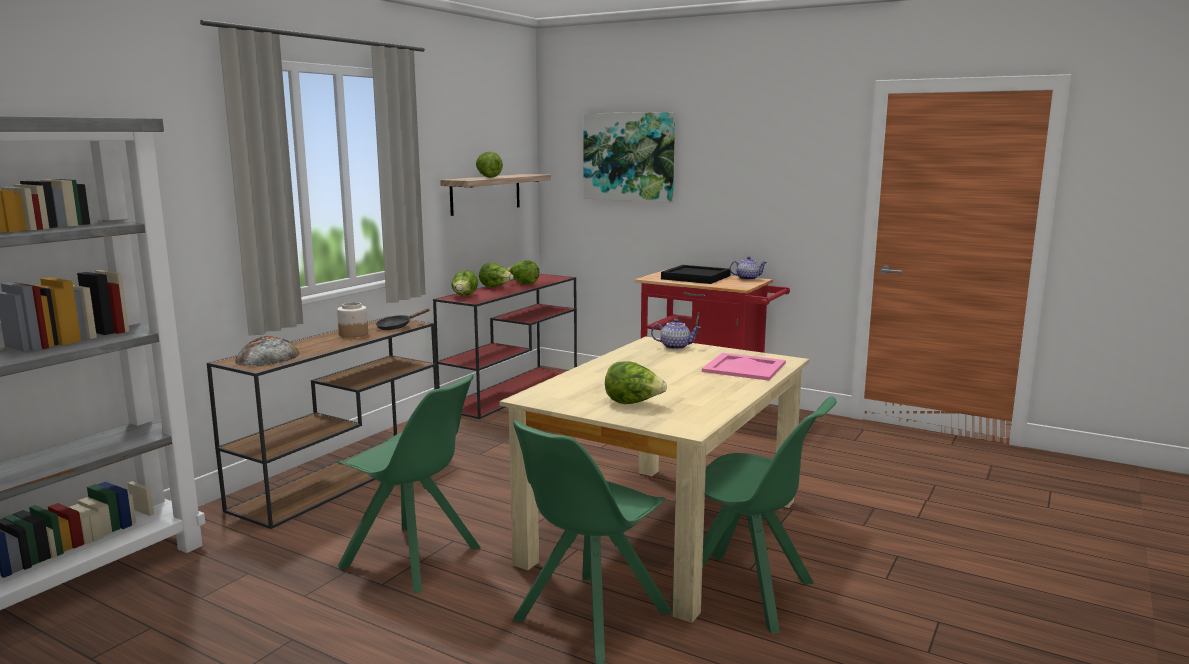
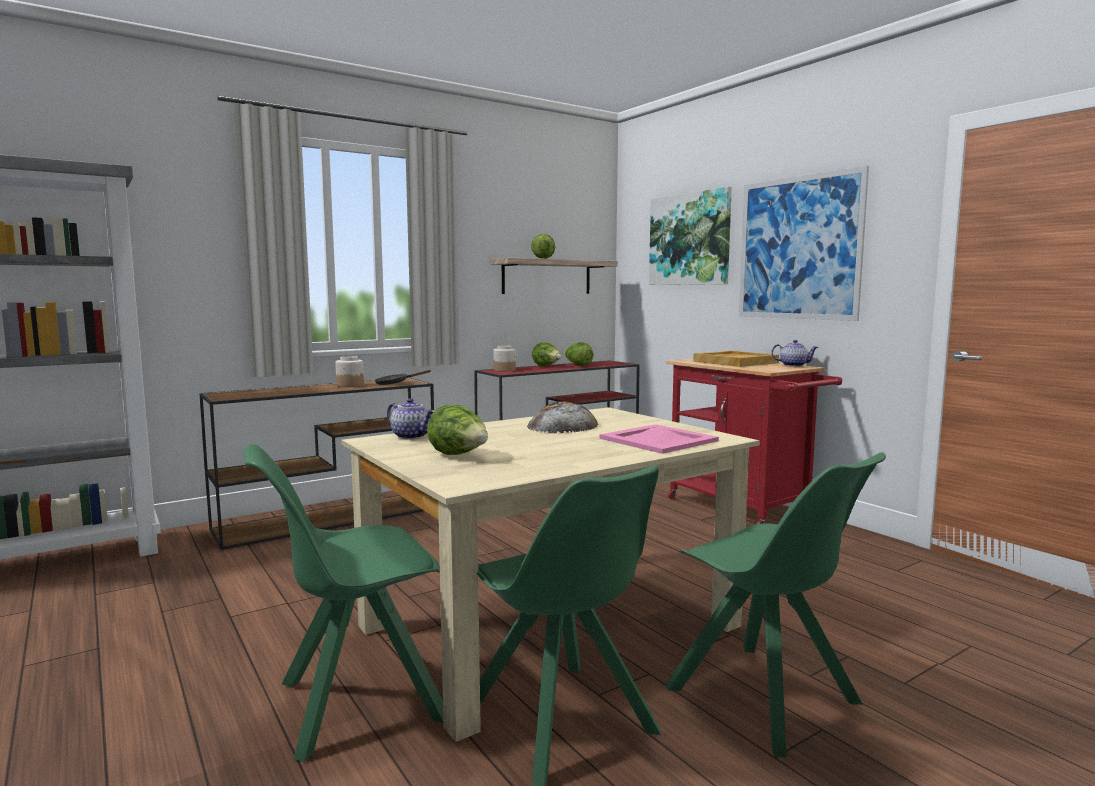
camera: 25 degrees right, 5 degrees down
(267, 357) = (247, 393): bread -> bread (562, 425)
(414, 559) = (286, 599): green chair -> green chair (766, 698)
(465, 296) = (505, 370): lettuce -> jar
(675, 347) = (619, 417): teapot -> teapot (412, 436)
(695, 277) = (735, 362): black tray -> beige tray
(744, 174) = (798, 248): none -> picture

